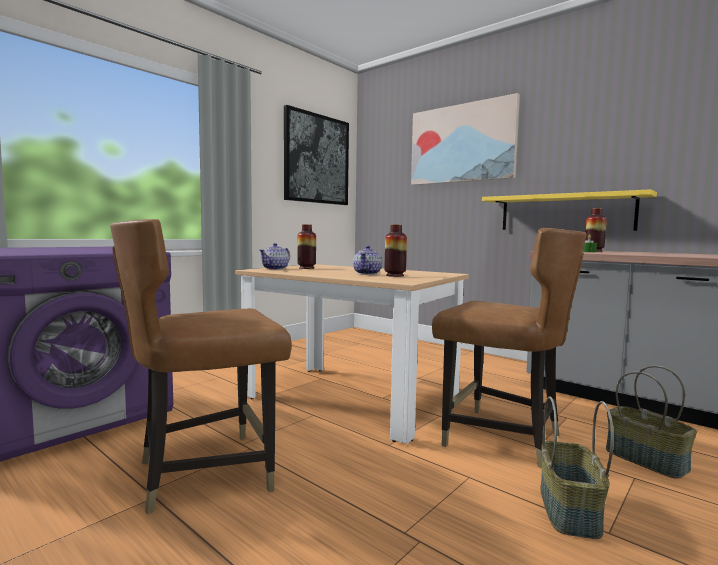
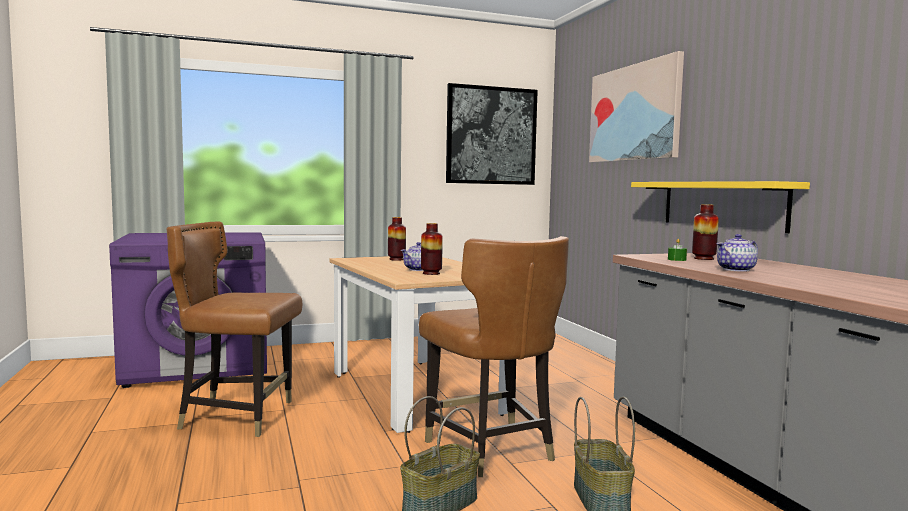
camera: 30 degrees right, 0 degrees up
(275, 269) = (365, 259): teapot -> teapot (736, 269)

